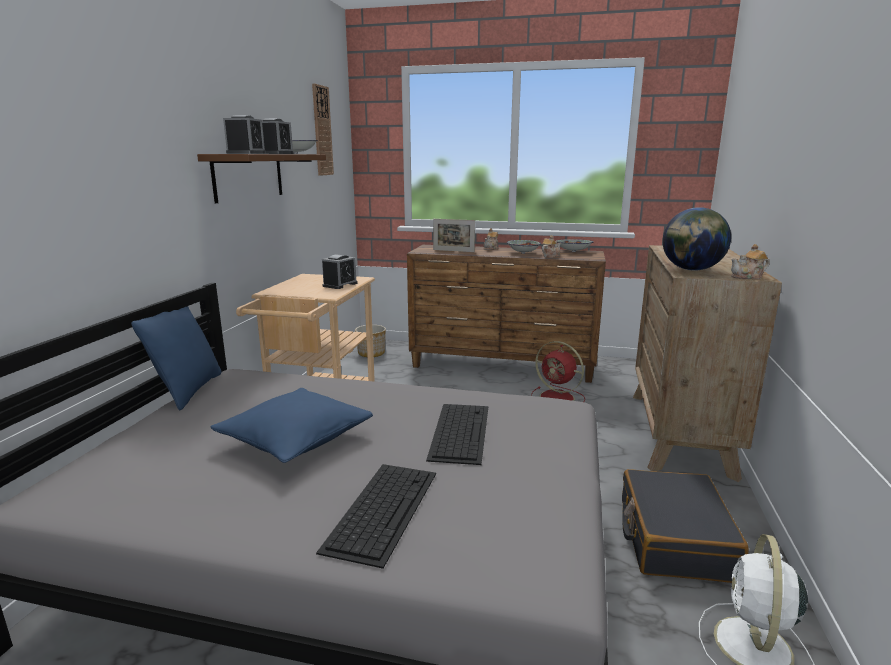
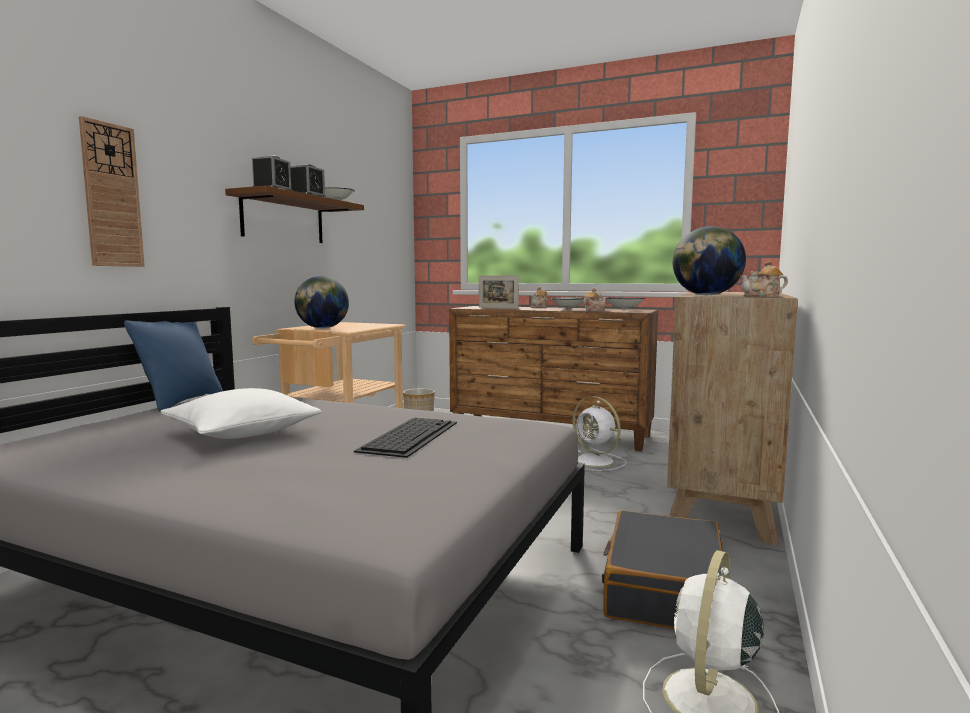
camera: 10 degrees right, 10 degrees down
(296, 439) = (243, 432): blue pillow -> white pillow
(303, 292) = (322, 328): none -> globe
(322, 131) = (376, 193): wall clock -> wall clock (112, 195)
(340, 285) = (365, 326): alarm clock -> none
(382, 508) = (275, 477): keyboard -> none
(558, 398) = (596, 461): red fan -> white fan

